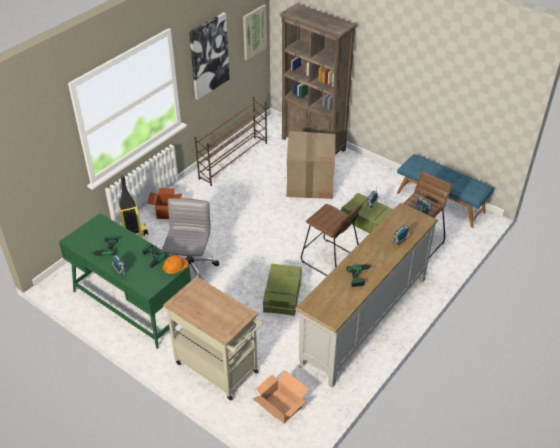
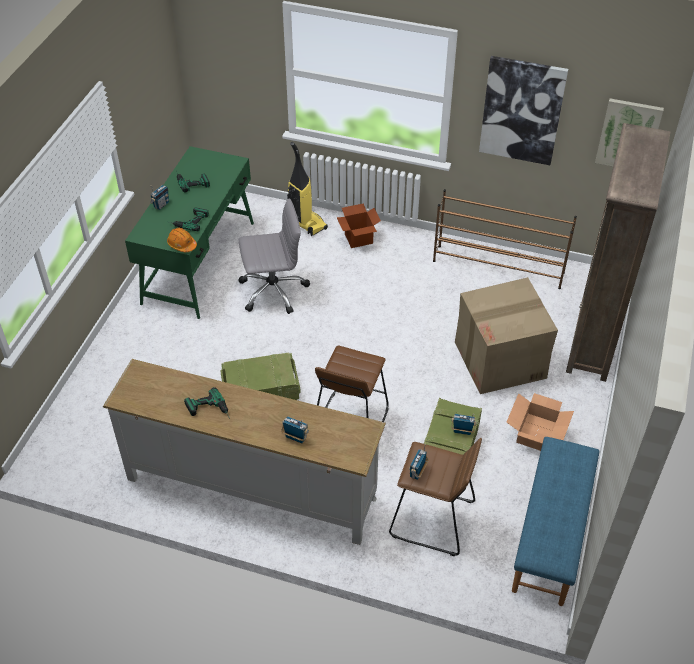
camera: 70 degrees right, 5 degrees up
(218, 369) = (125, 365): beige cart -> none
(280, 405) = (88, 436): cardboard box -> cardboard box (537, 432)

